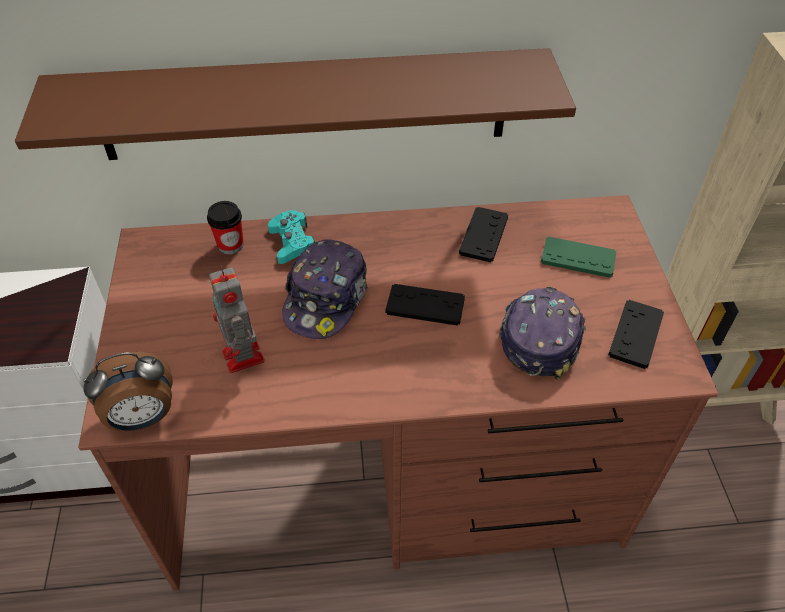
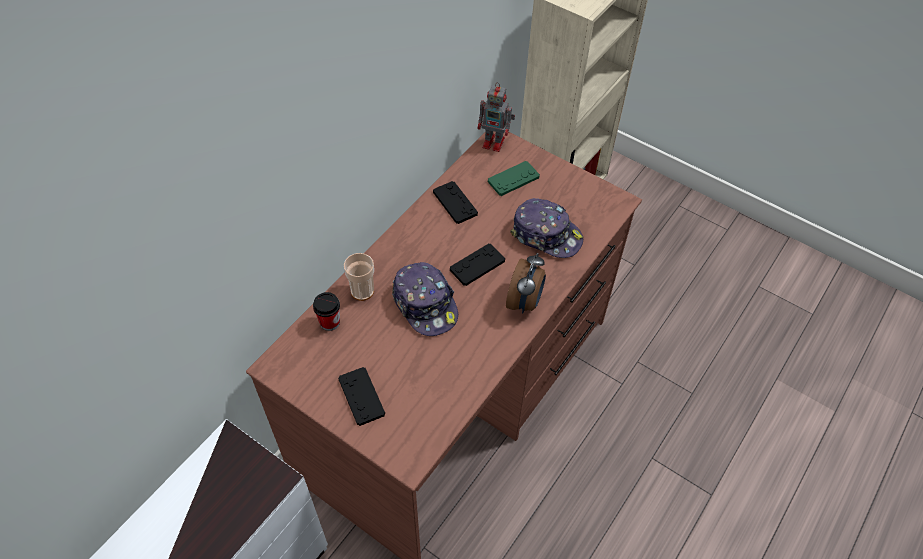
camera: 50 degrees left, 5 degrees up
(143, 418) = (424, 445): alarm clock -> alarm clock (525, 301)
(244, 358) = (429, 371): toy robot -> toy robot (495, 143)
(292, 242) = (362, 291): turquoise game controller -> cup
(304, 105) = (333, 198): brown shelf -> none
(540, 336) = (546, 235): cap -> cap turned 150 degrees clockwise
(636, 334) = (582, 198): black game controller -> black game controller (361, 396)

